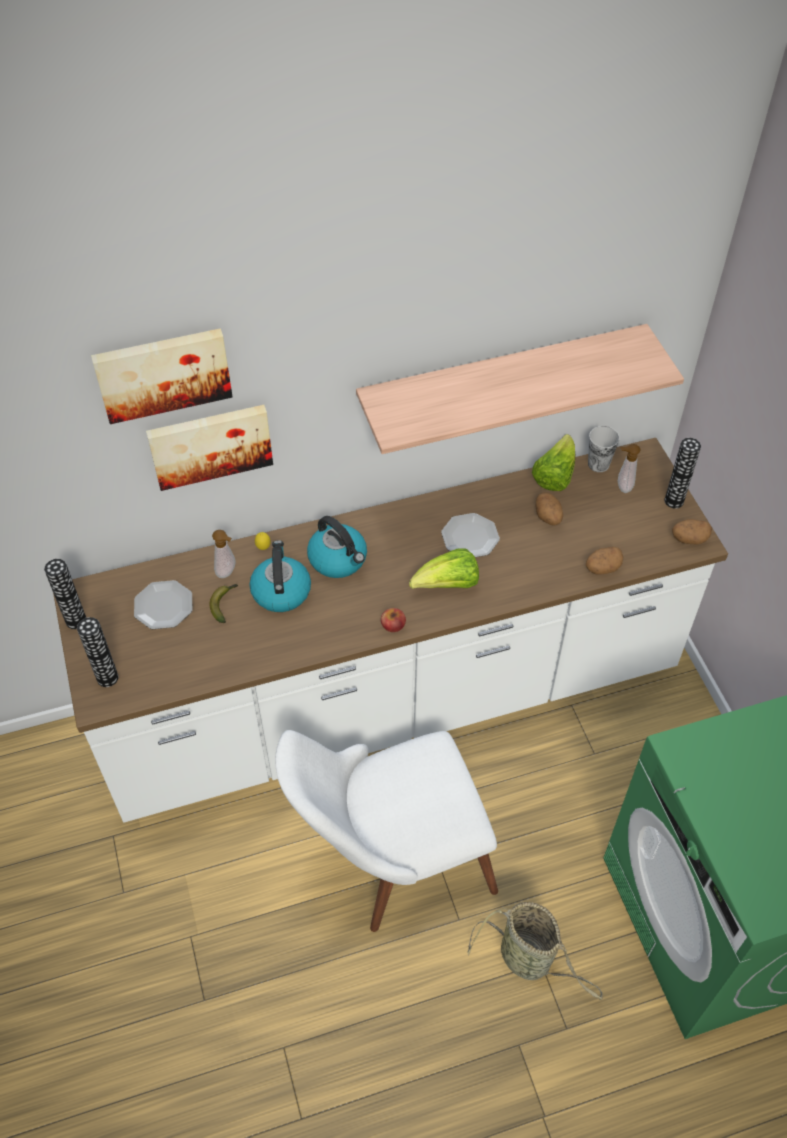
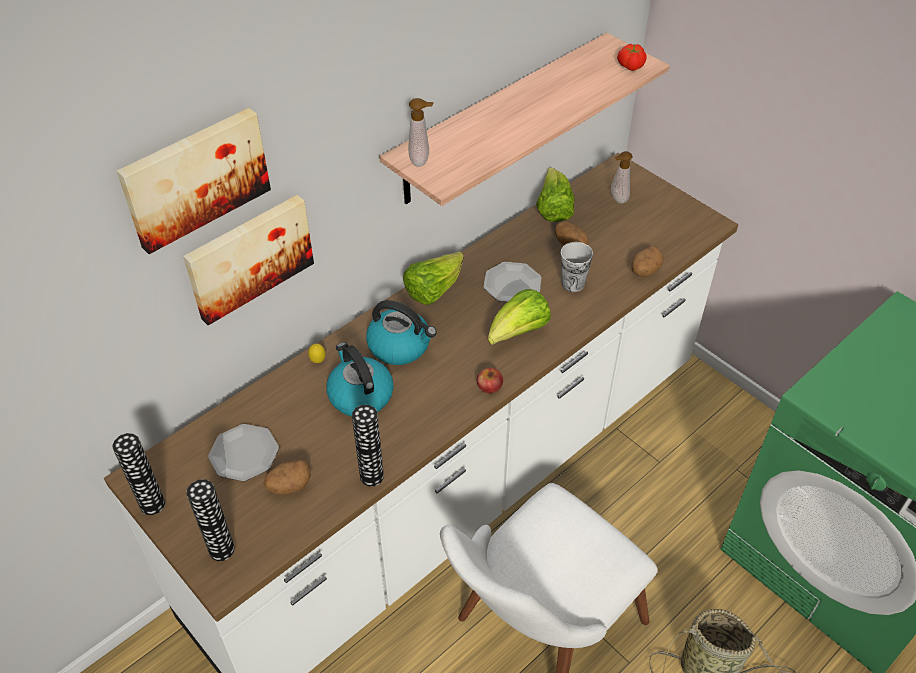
camera: 25 degrees left, 5 degrees down
(224, 604) = (308, 428): banana -> none
(228, 572) = (294, 397): soap dispenser -> soap dispenser (421, 161)
(397, 517) = (433, 290): none -> lettuce
(598, 464) = (585, 188): cup -> cup (572, 284)
(644, 368) = (630, 66): none -> tomato
(674, 501) = (667, 197): vase -> vase (371, 476)
(689, 539) = (699, 223): potato -> potato (289, 486)

